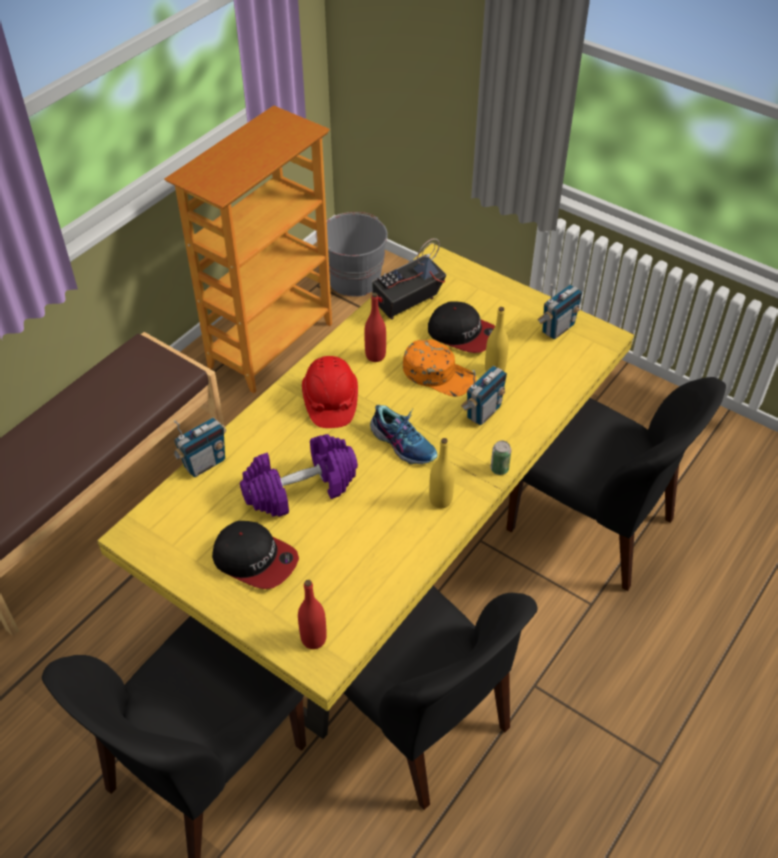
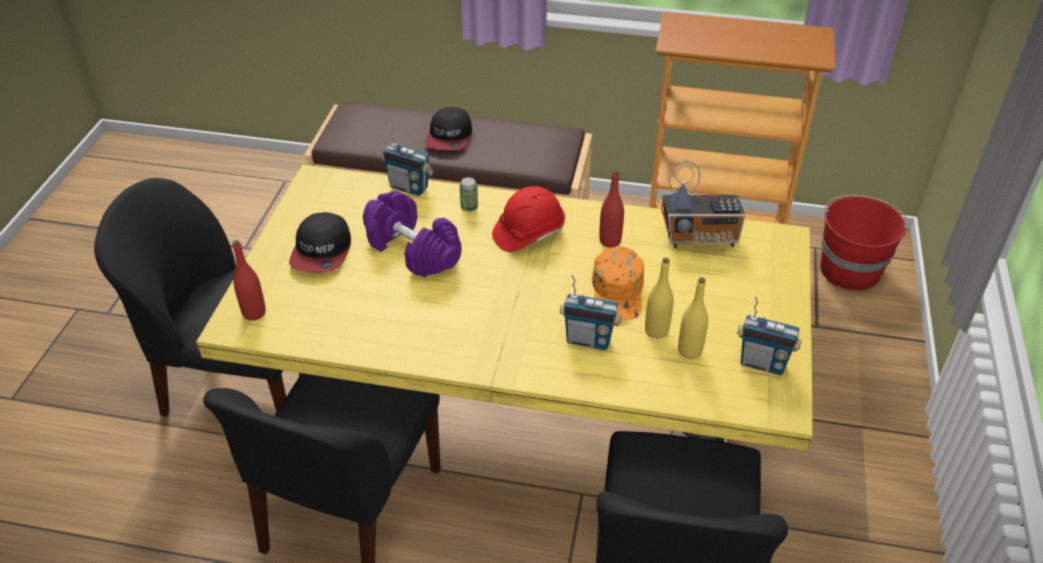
camera: 65 degrees right, 5 degrees down
(353, 279) = (849, 269): grey bucket -> red bucket
(403, 443) = (508, 296): shoe -> none
(406, 303) = (700, 238): radio -> radio turned 150 degrees clockwise
(440, 500) = (451, 344): yellow bottle -> yellow bottle (689, 351)
(463, 334) = (690, 291): cap -> cap (450, 137)
(499, 469) = (518, 375): can -> can (469, 207)

